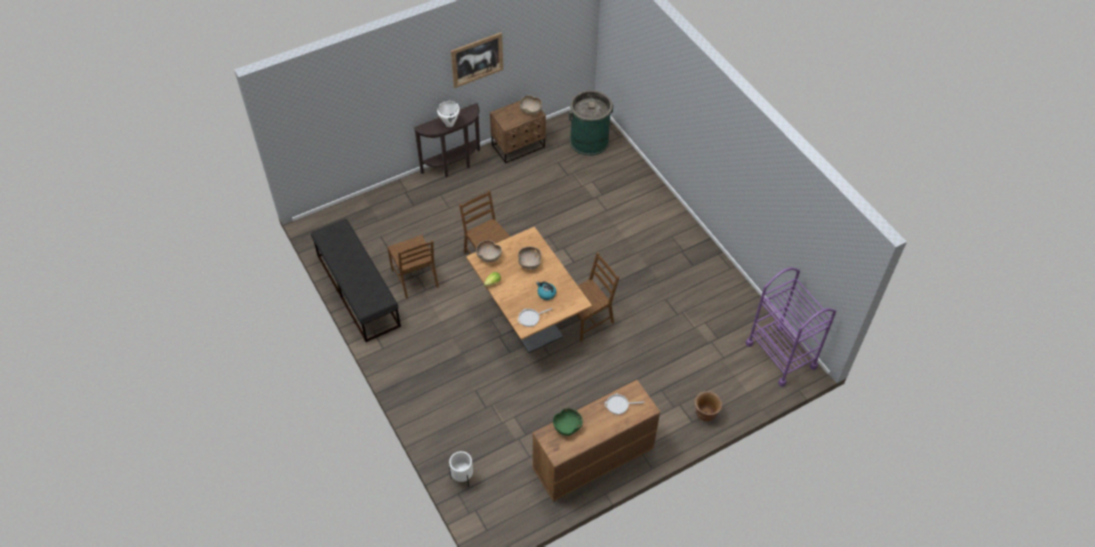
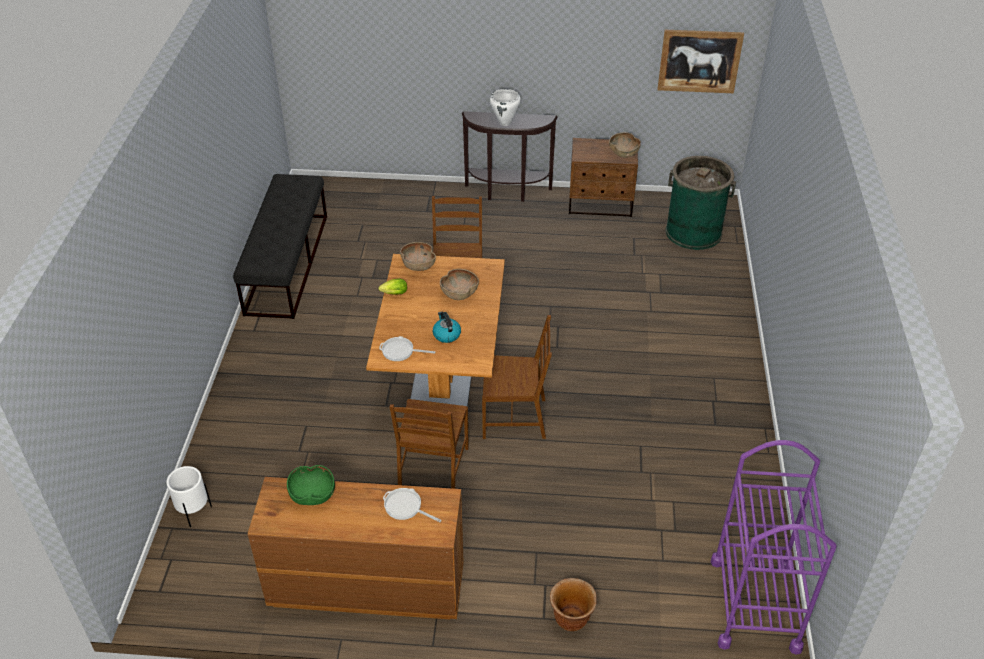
camera: 35 degrees right, 10 degrees down
(415, 278) = (358, 280): brown chair -> brown chair (433, 468)
(477, 59) = (565, 48): picture -> picture (699, 61)

